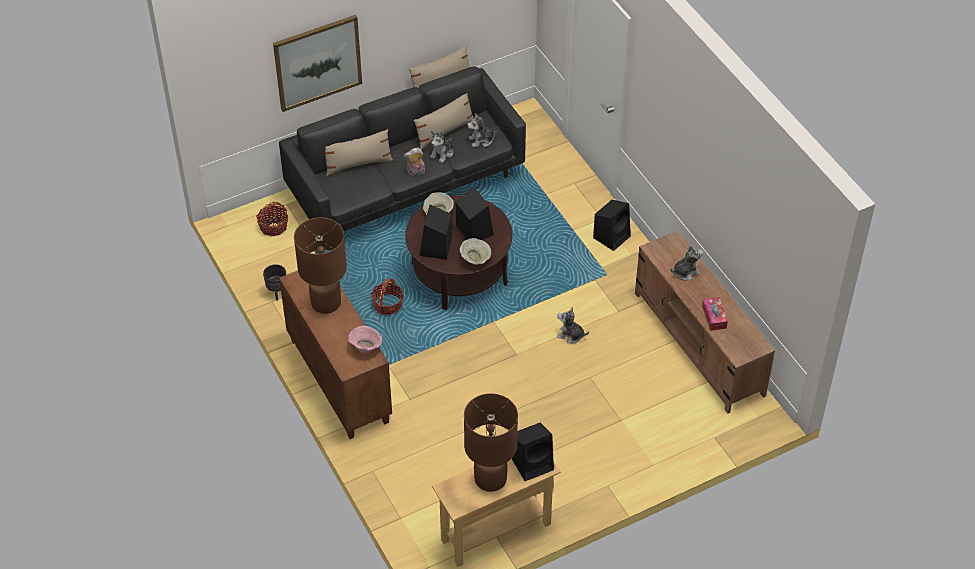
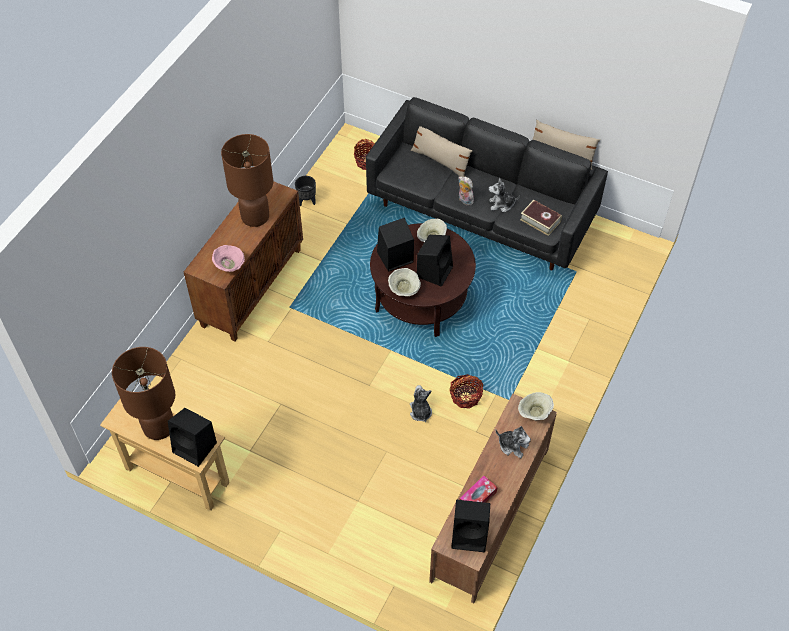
camera: 55 degrees right, 5 degrees up
(317, 62) = (455, 54): picture -> none
(387, 304) = (350, 272): basket -> basket (465, 396)
(444, 132) = (525, 192): beige pillow -> none
(481, 140) = (540, 221): plush toy -> book
(612, 236) = (555, 379): black speaker -> black speaker (470, 535)
(667, 244) = (534, 413): none -> beige bowl

